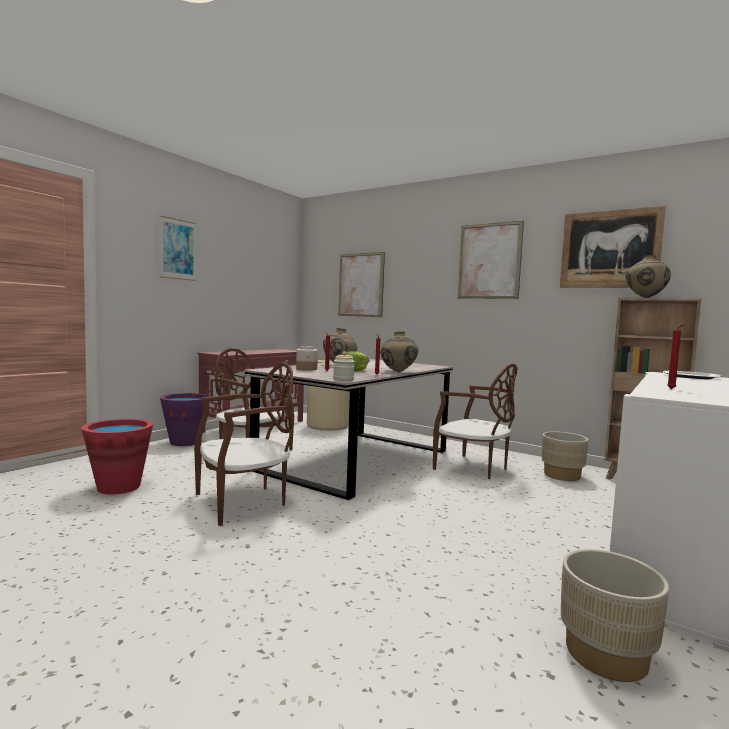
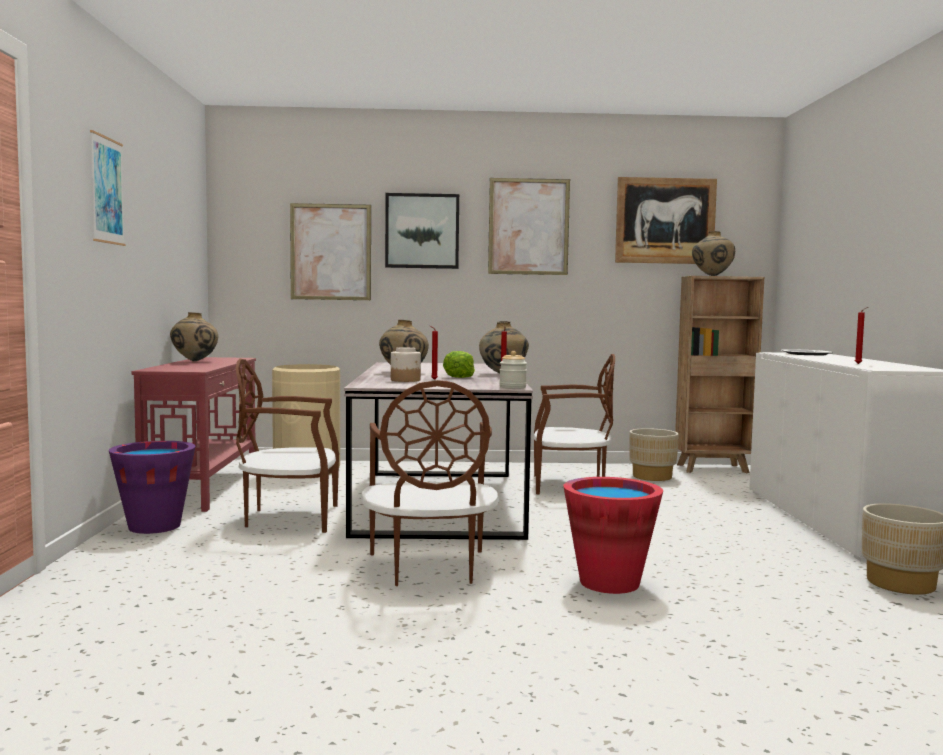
camera: 35 degrees left, 0 degrees up
(119, 487) = (224, 595): red bucket -> red bucket (609, 582)
(243, 502) = (429, 568): brown chair -> brown chair turned 150 degrees clockwise
(260, 350) = (194, 361): none -> beige vase
(415, 268) = (422, 231): none -> picture

